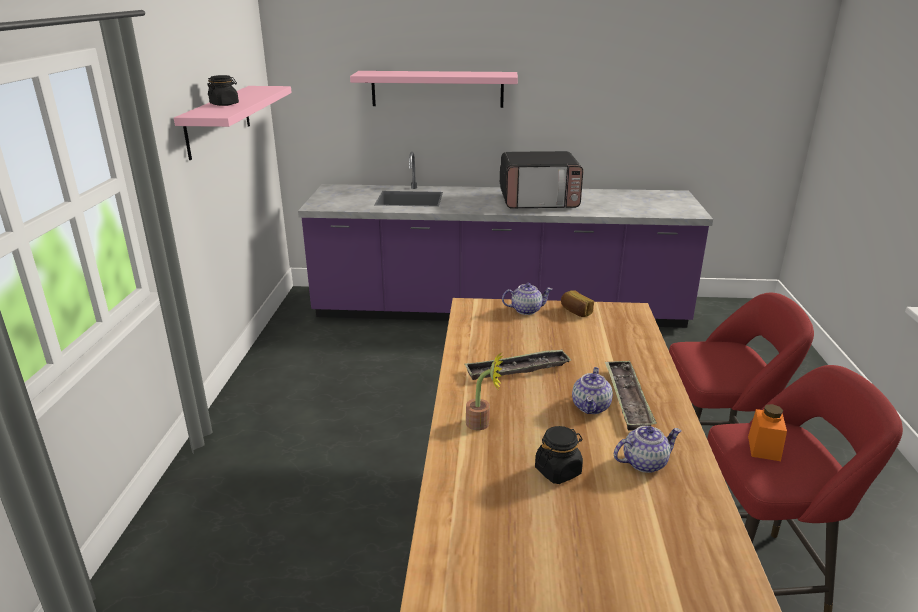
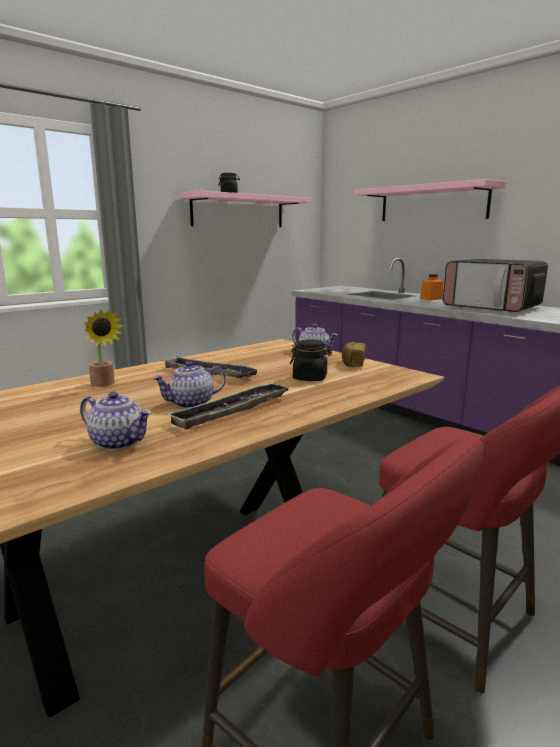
camera: 45 degrees right, 10 degrees down
(558, 471) = (59, 418): black jar -> black jar (310, 378)
(764, 448) = (309, 520): orange jar -> orange jar (431, 299)

